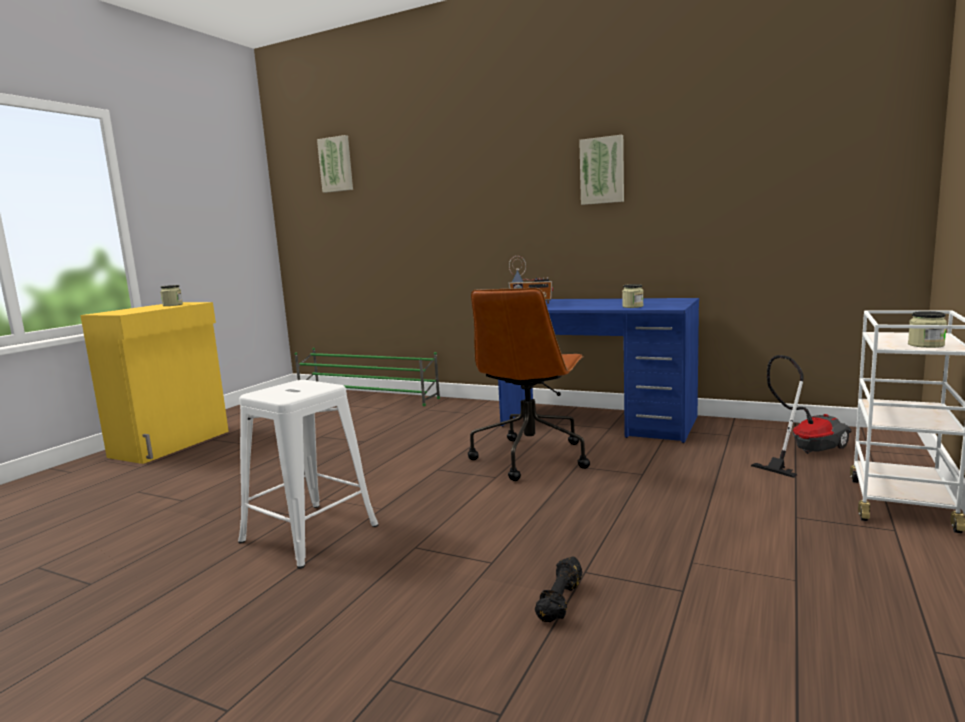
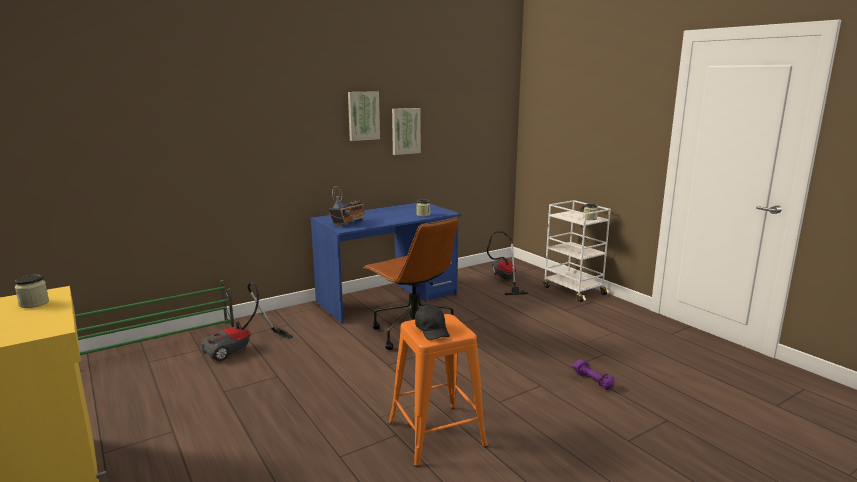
camera: 60 degrees left, 5 degrees up
(284, 389) = (432, 330): none -> black cap
(309, 533) = (436, 434): white stool -> orange stool
(336, 164) = (67, 89): picture -> picture (405, 131)
(398, 417) = (242, 349): none -> vacuum cleaner
(561, 601) = (593, 381): black dumbbell -> purple dumbbell

